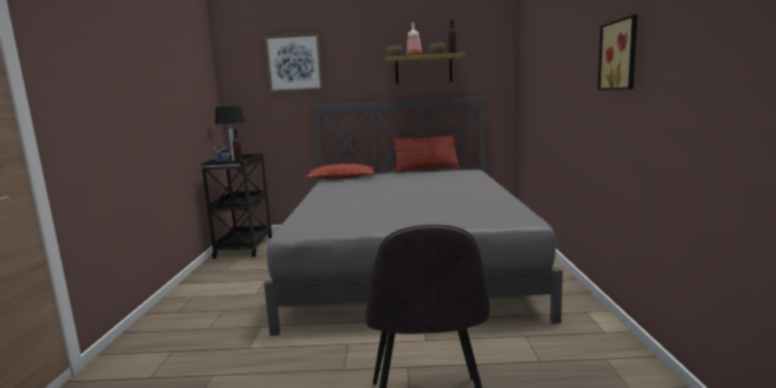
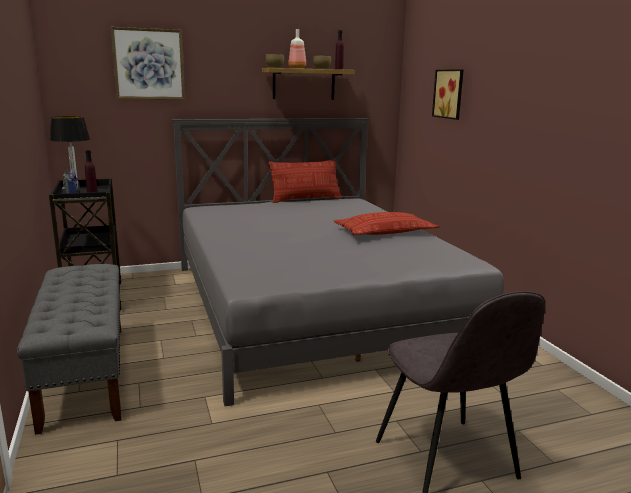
camera: 20 degrees left, 5 degrees up
(192, 300) = (85, 373): none -> grey bench
(342, 178) = (216, 210): pillow -> pillow (385, 232)
(621, 55) = (565, 107): picture -> picture (450, 94)

